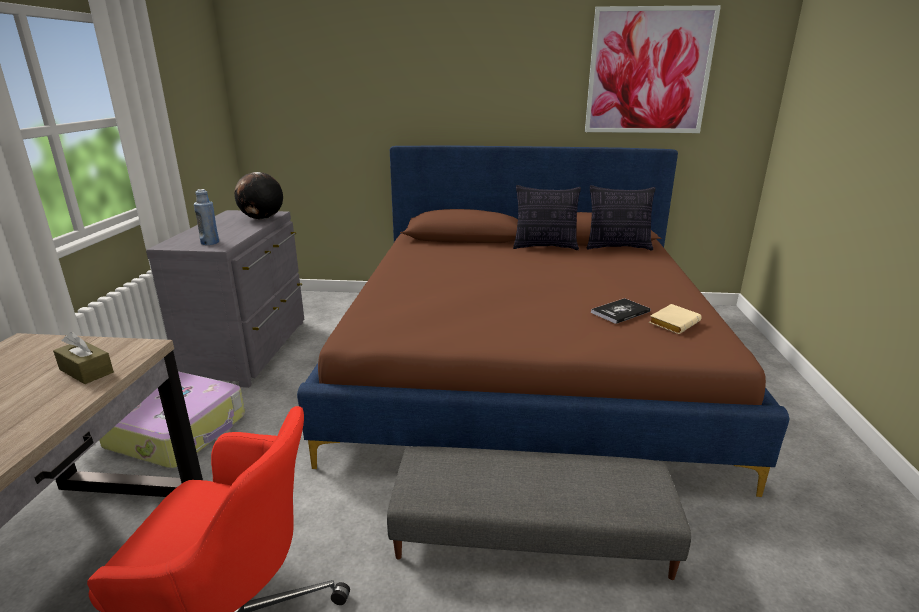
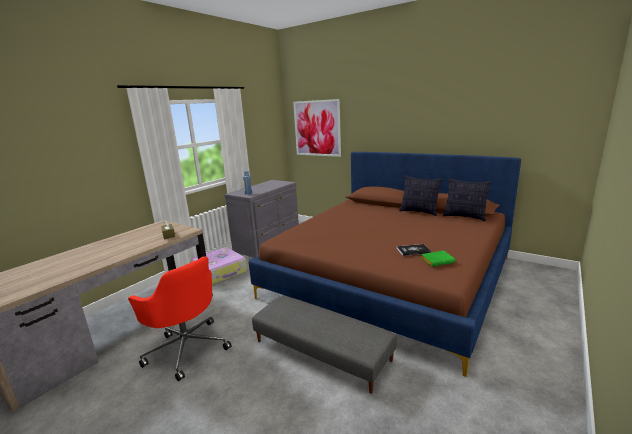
camera: 30 degrees right, 5 degrees down
(262, 218) = (280, 184): globe -> none
(648, 71) = (502, 109): picture -> picture (317, 128)
(673, 322) = (437, 261): beige book -> green book

